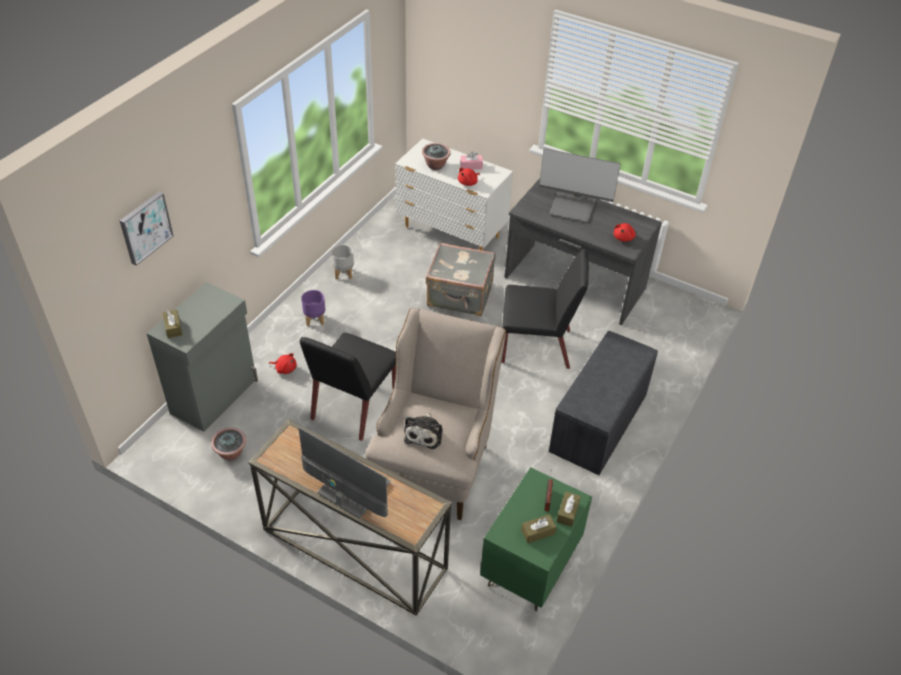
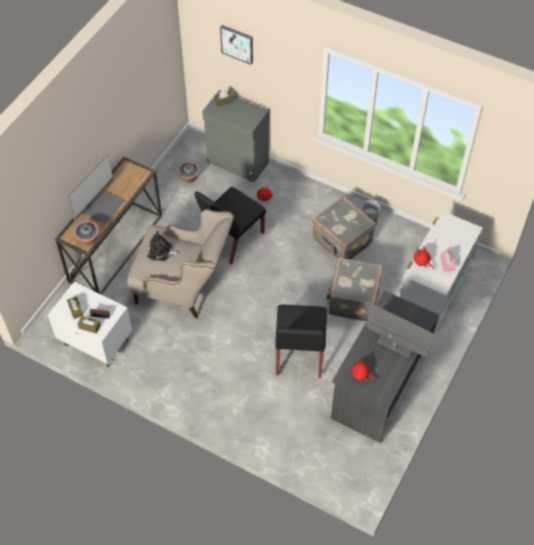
camera: 90 degrees right, 10 degrees up
(315, 320) = (315, 208): purple planter -> none
(353, 406) = (231, 238): black chair -> black chair turned 75 degrees counterclockwise
(372, 299) = (341, 241): none -> grey suitcase
(436, 165) = (442, 238): potted plant -> potted plant (88, 240)
(530, 569) = (96, 343): green nightstand -> white nightstand
(573, 206) = (399, 338): monitor -> monitor turned 105 degrees clockwise
(599, 424) = (219, 393): grey bench -> none

